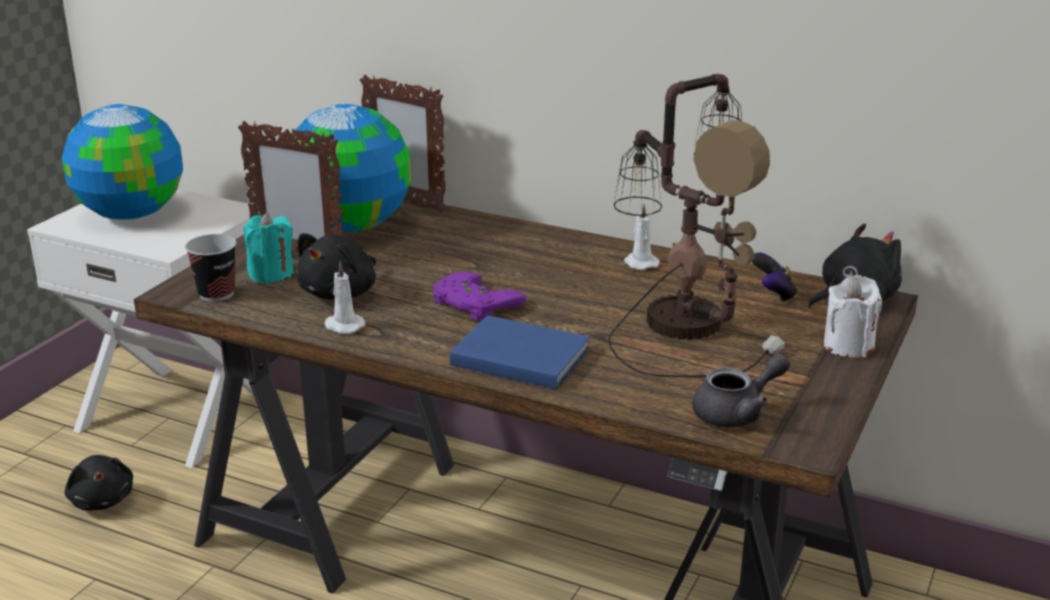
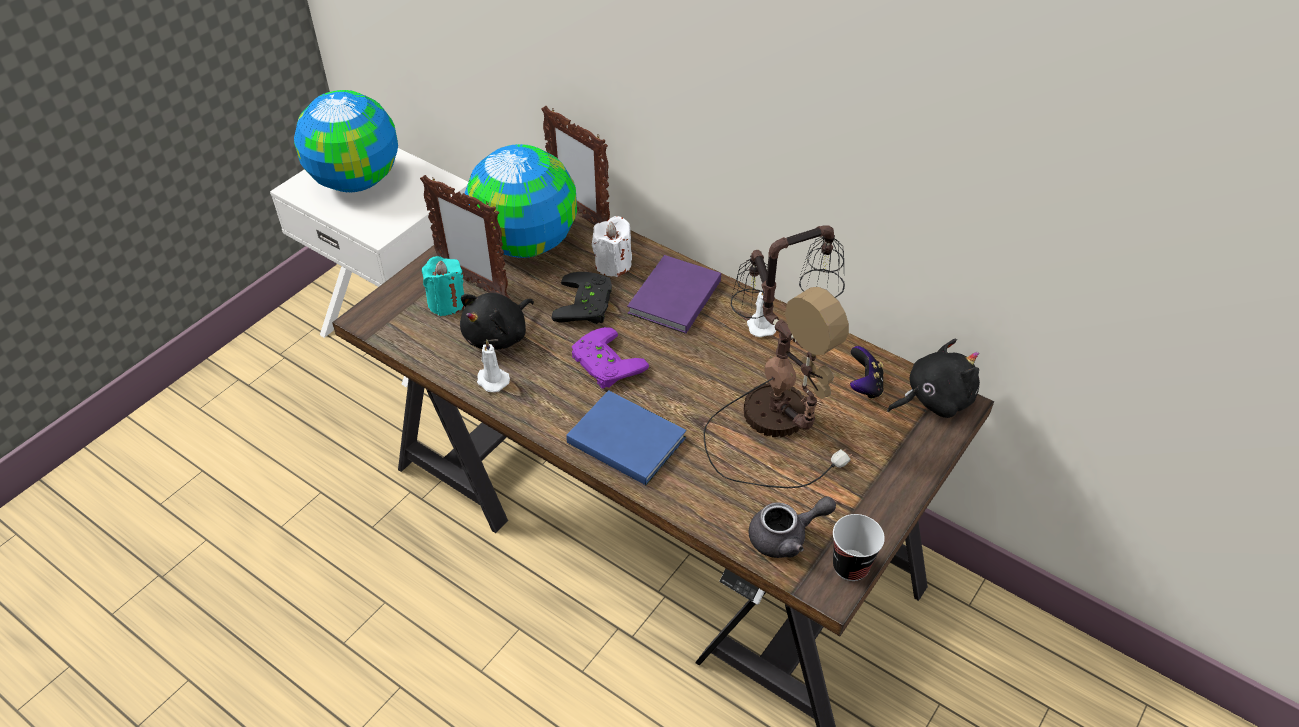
camera: 10 degrees right, 20 degrees up
(102, 500) = (334, 412): black plush toy -> none
(216, 294) = (398, 324): cup -> cup (850, 566)
(438, 262) = (588, 304): none -> black game controller
(533, 251) = (672, 298): none -> purple book
(848, 346) = (908, 463): white candle -> white candle (613, 264)

